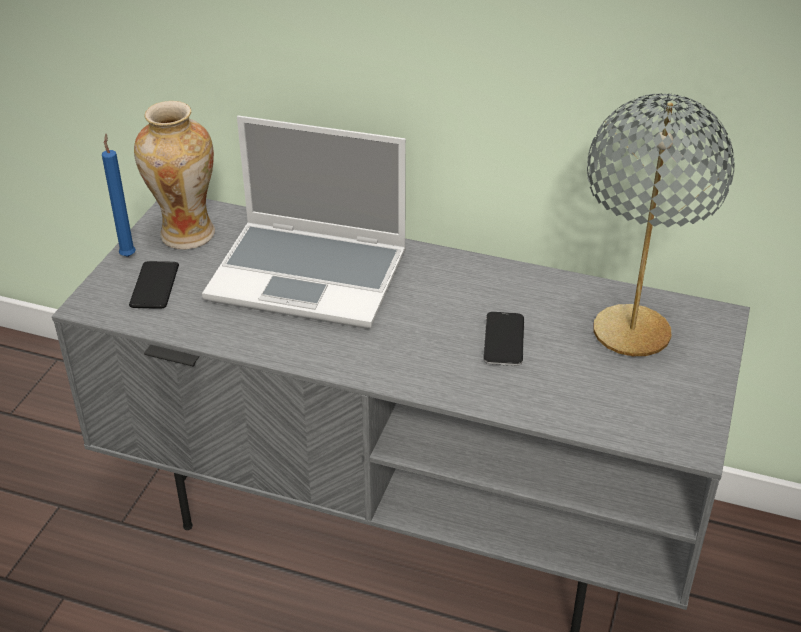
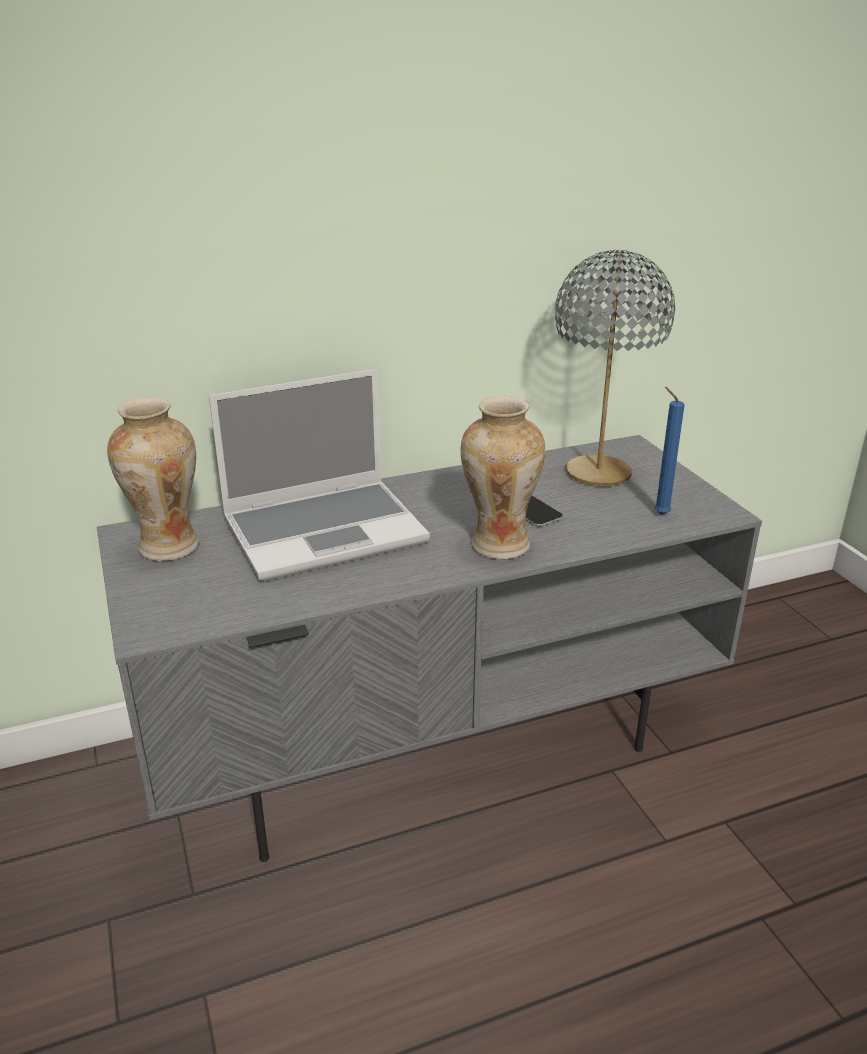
camera: 40 degrees left, 10 degrees down
(128, 254) = (130, 582): blue candle -> blue candle (659, 514)
(154, 286) = (192, 592): phone -> none
(425, 364) = (498, 545): none -> vase

